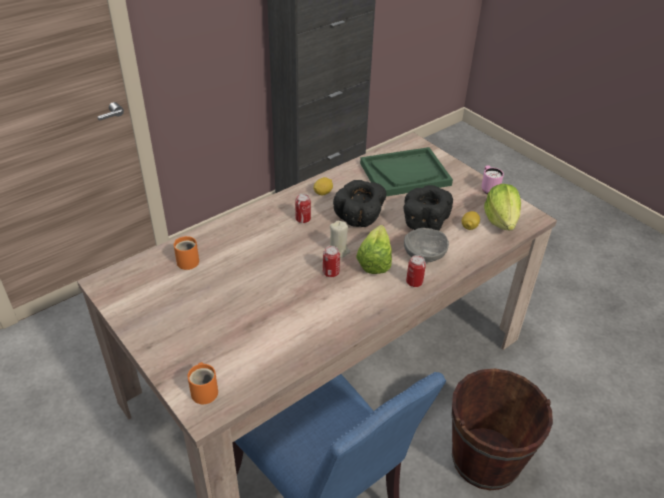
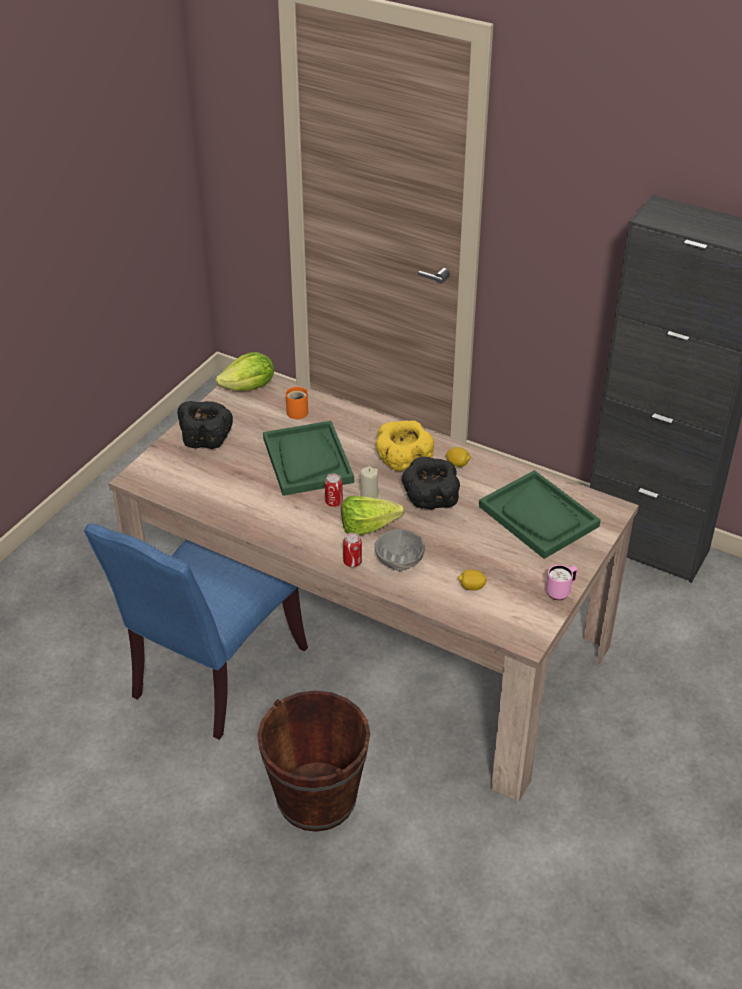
camera: 70 degrees right, 0 degrees up
(205, 390) = (157, 471): orange mug -> none
(262, 274) = (307, 460): none -> green tray
(303, 219) = (403, 462): can -> yellow bowl
(423, 222) = (456, 549): black bowl -> black bowl (206, 439)
(501, 220) = (502, 612): lettuce -> lettuce (249, 388)

